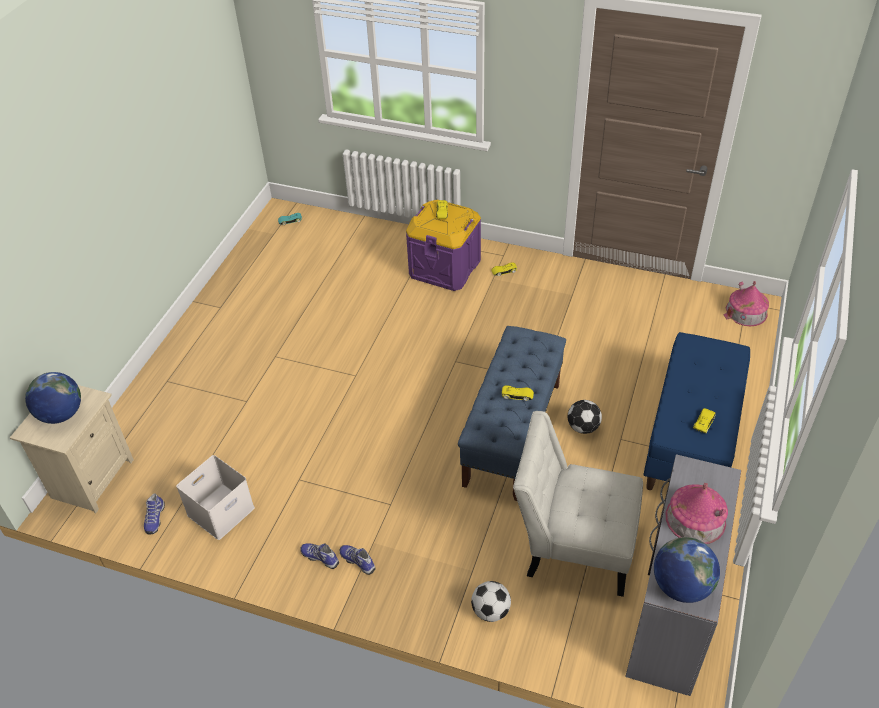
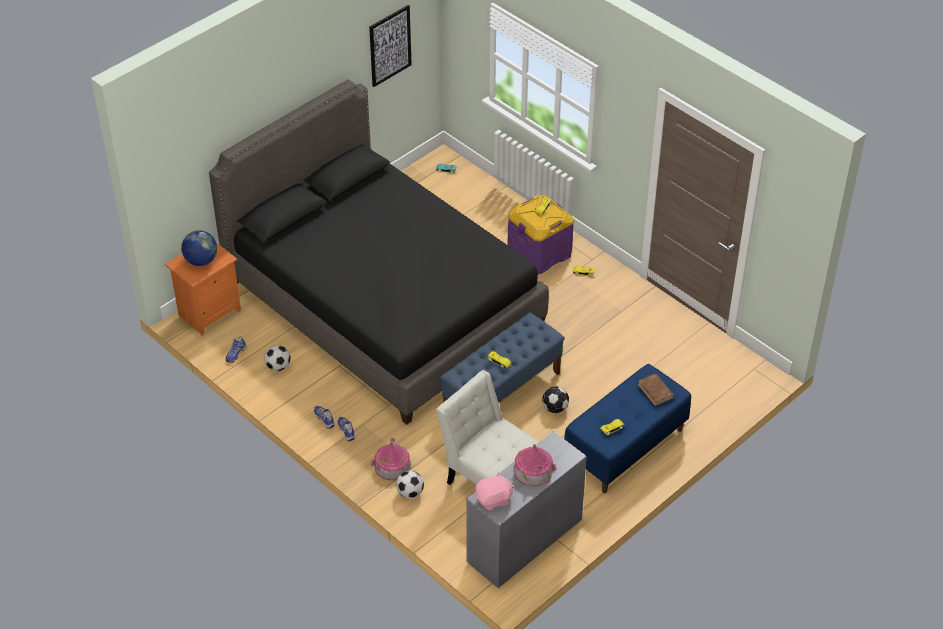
camera: 25 degrees right, 0 degrees up
(91, 479) = (208, 312): beige nightstand -> orange nightstand
(198, 73) = (390, 45): none -> picture
(220, 512) = (278, 366): white storage box -> football
(308, 384) = (383, 304): none -> black bed
(681, 586) = (494, 500): globe -> pink plush toy
(713, 360) = (655, 391): none -> brown book
(746, 312) = (748, 375): toy house -> toy house (392, 465)

